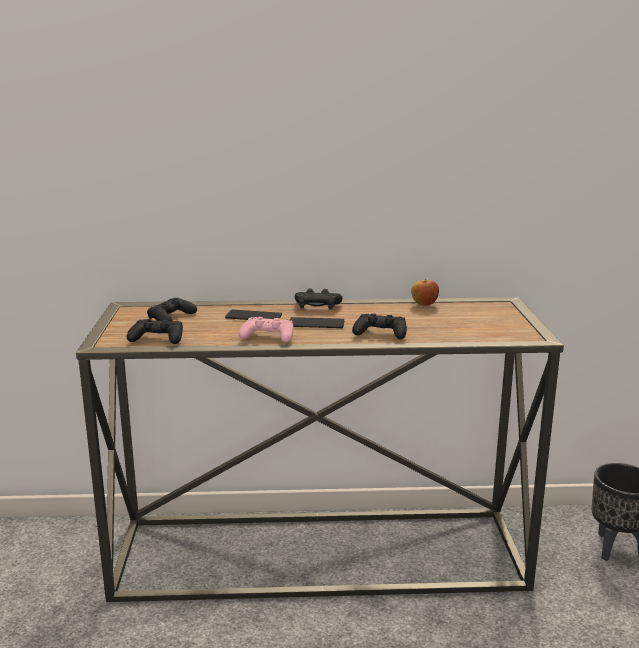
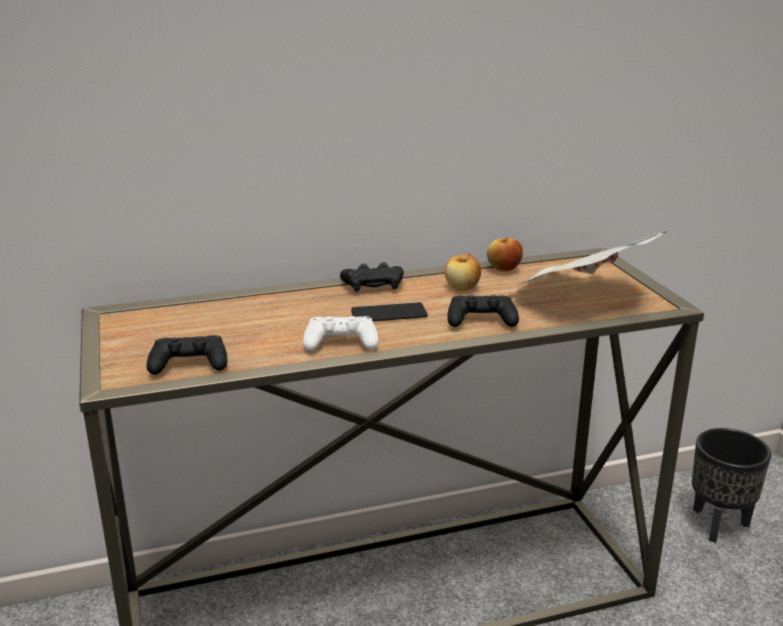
camera: 15 degrees left, 5 degrees up
(171, 318) = (186, 325): black game controller -> none
(253, 316) = (299, 311): phone -> none
(268, 336) = (341, 342): pink game controller -> white game controller
(383, 313) = (462, 288): none -> apple
(470, 327) = (580, 298): none -> newspaper

